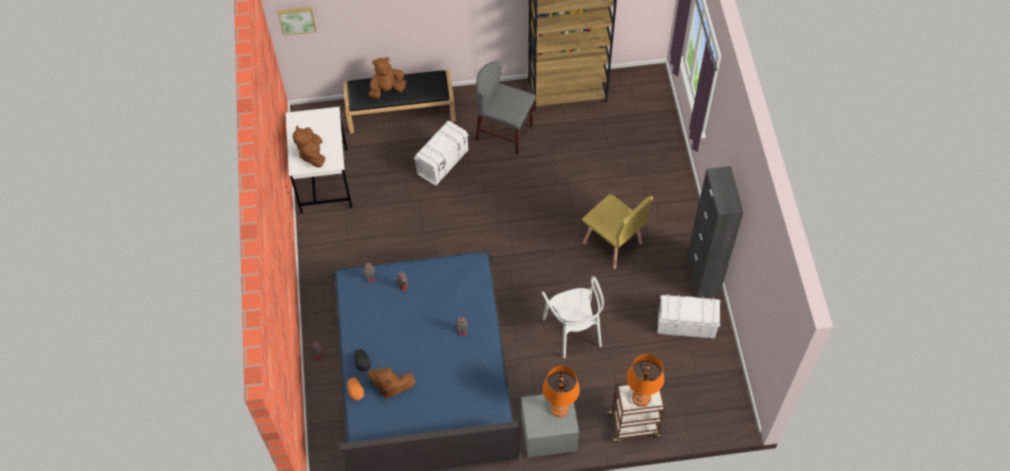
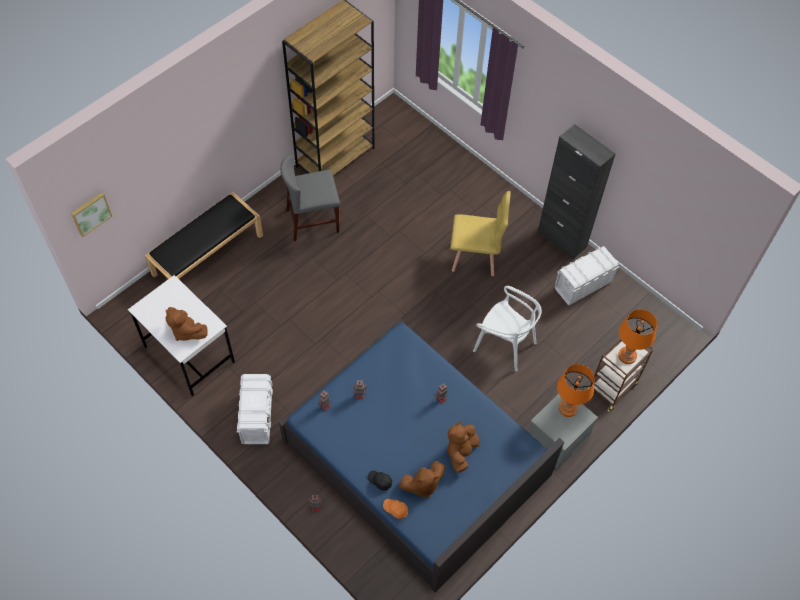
camera: 40 degrees left, 0 degrees up
(387, 90) = (193, 239): brown plush toy -> brown plush toy (461, 452)
(443, 162) = (282, 276): white storage box -> white storage box (257, 417)

